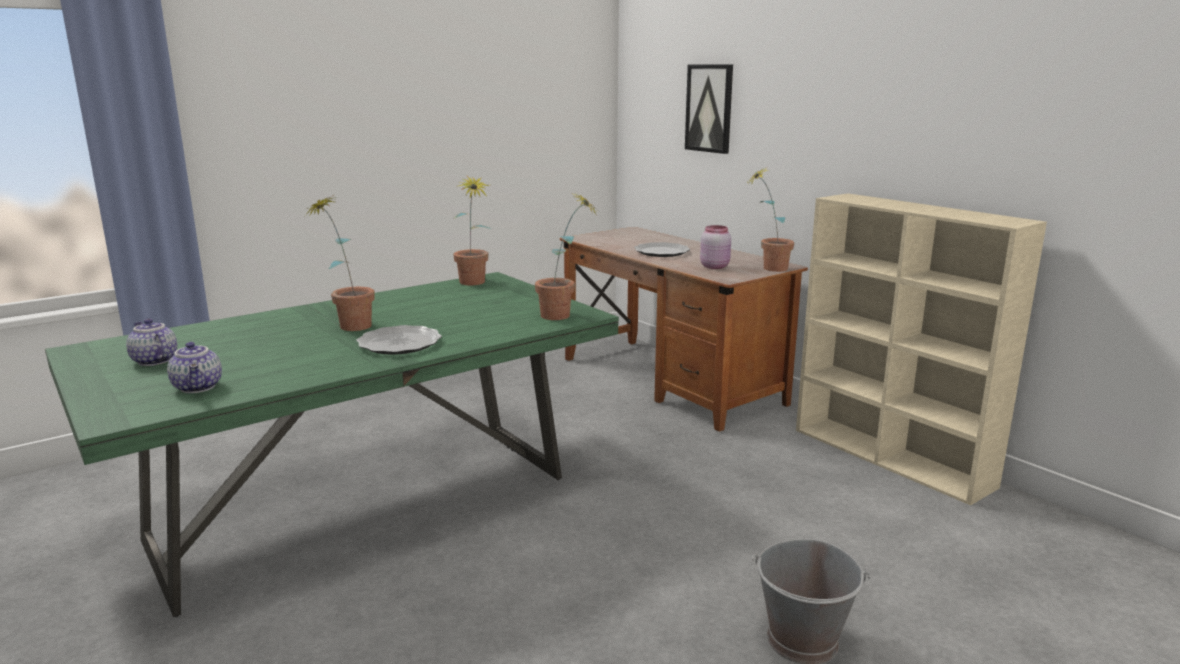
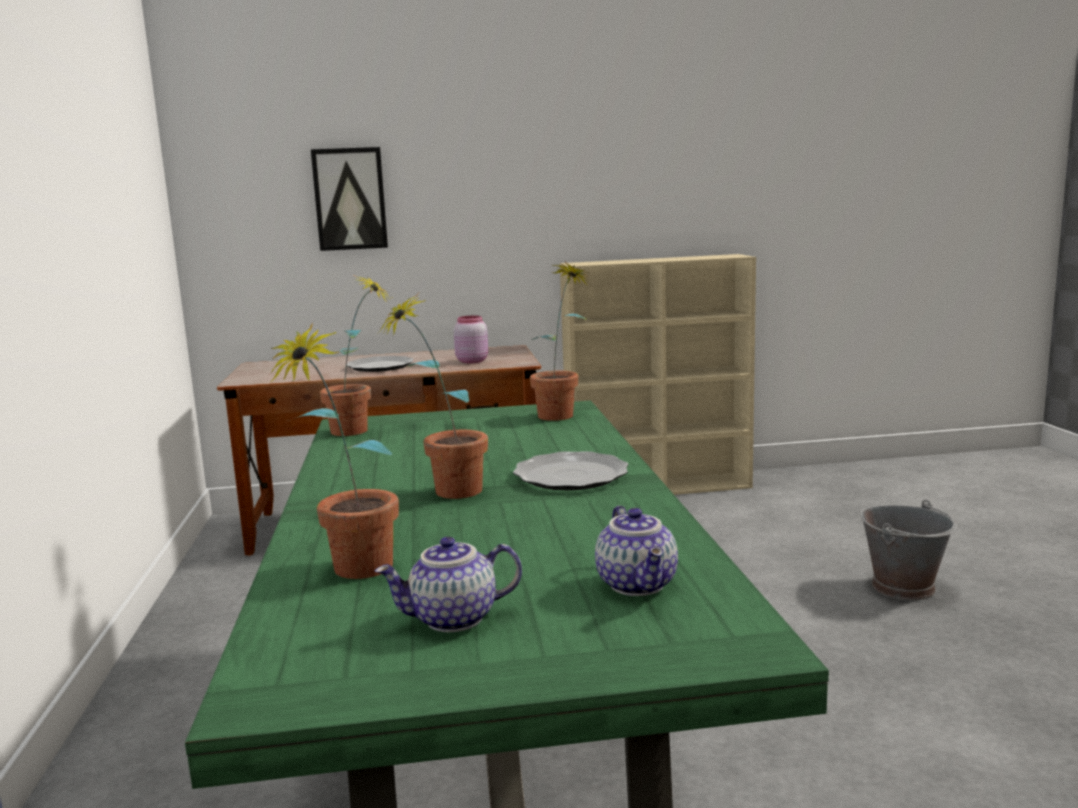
camera: 60 degrees left, 5 degrees down
(199, 387) = (639, 585): teapot -> teapot turned 75 degrees clockwise
(767, 268) = (509, 352): potted plant -> potted plant (351, 574)

